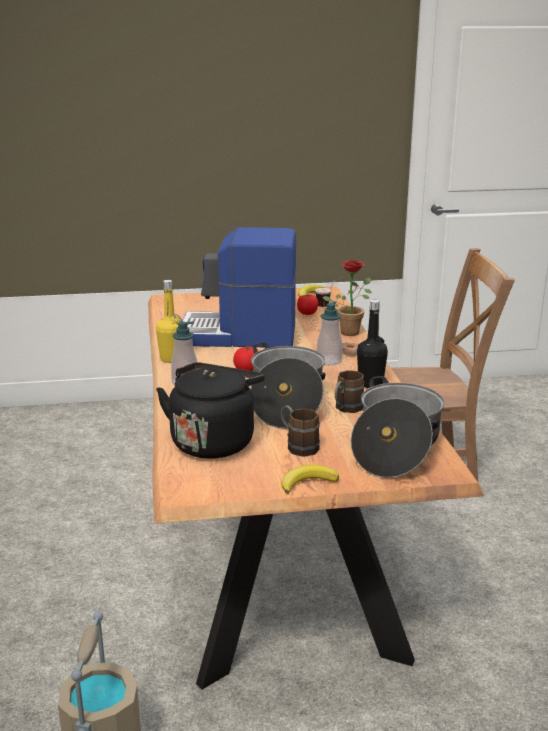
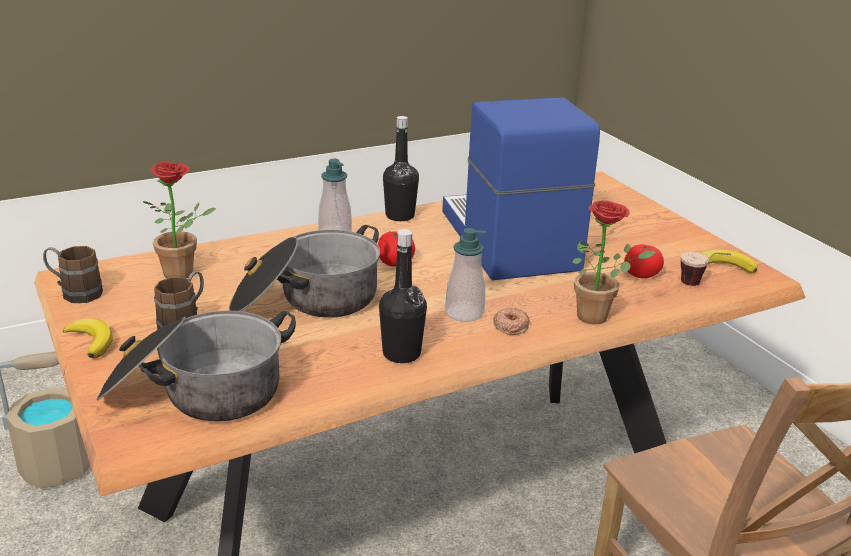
camera: 70 degrees right, 5 degrees up
(171, 359) = (400, 216): yellow bottle -> black bottle
(214, 441) = (185, 273): black kettle -> potted plant
(346, 409) = (303, 344): brown mug -> brown mug (74, 292)

